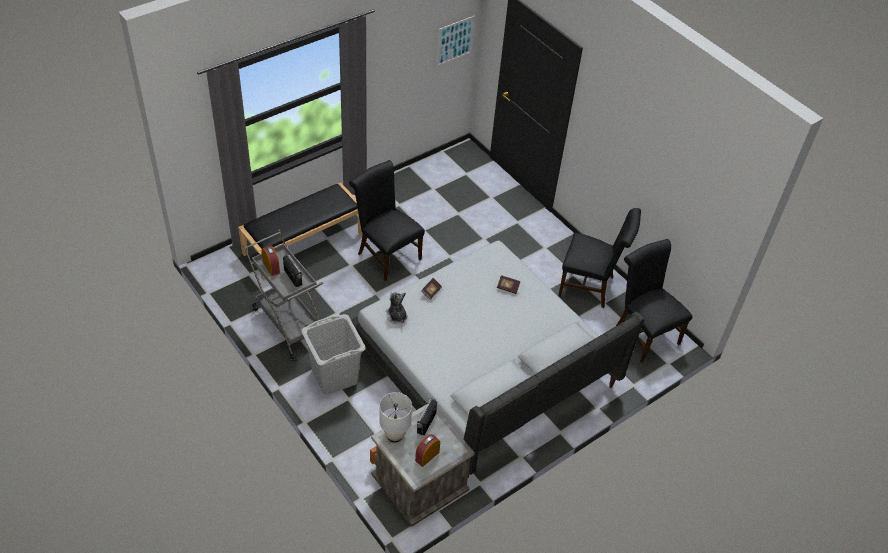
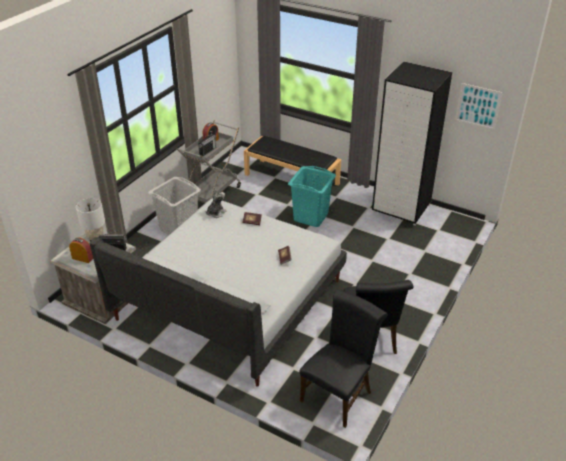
camera: 70 degrees right, 10 degrees down
(386, 254) = (311, 217): black chair -> turquoise laundry basket
(417, 182) = (401, 209): none -> wardrobe

